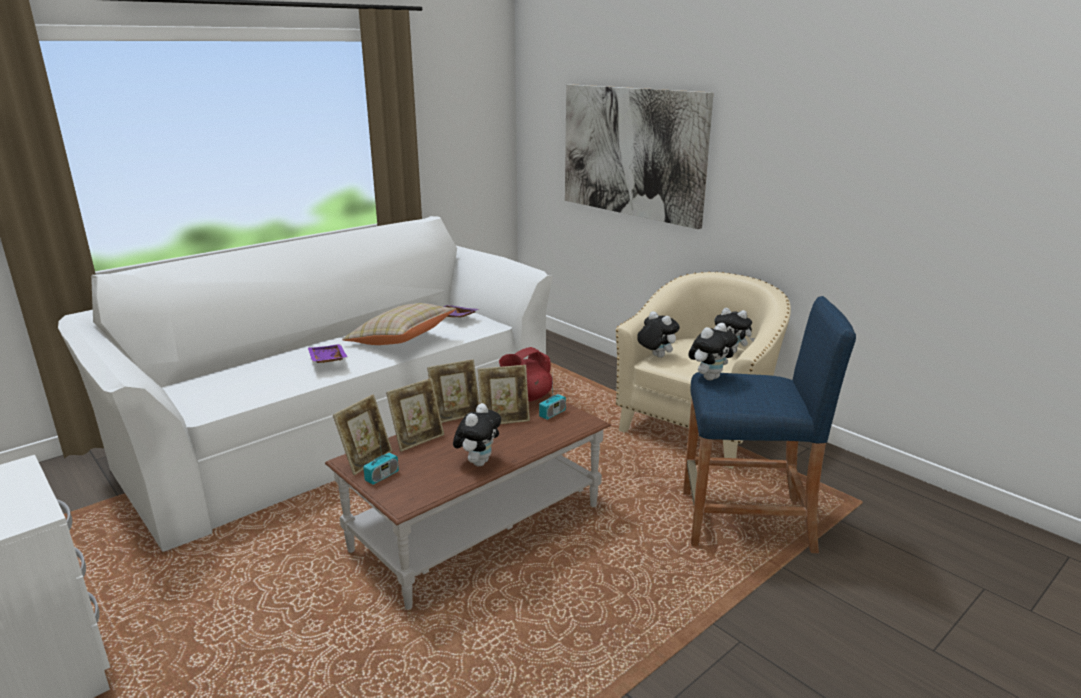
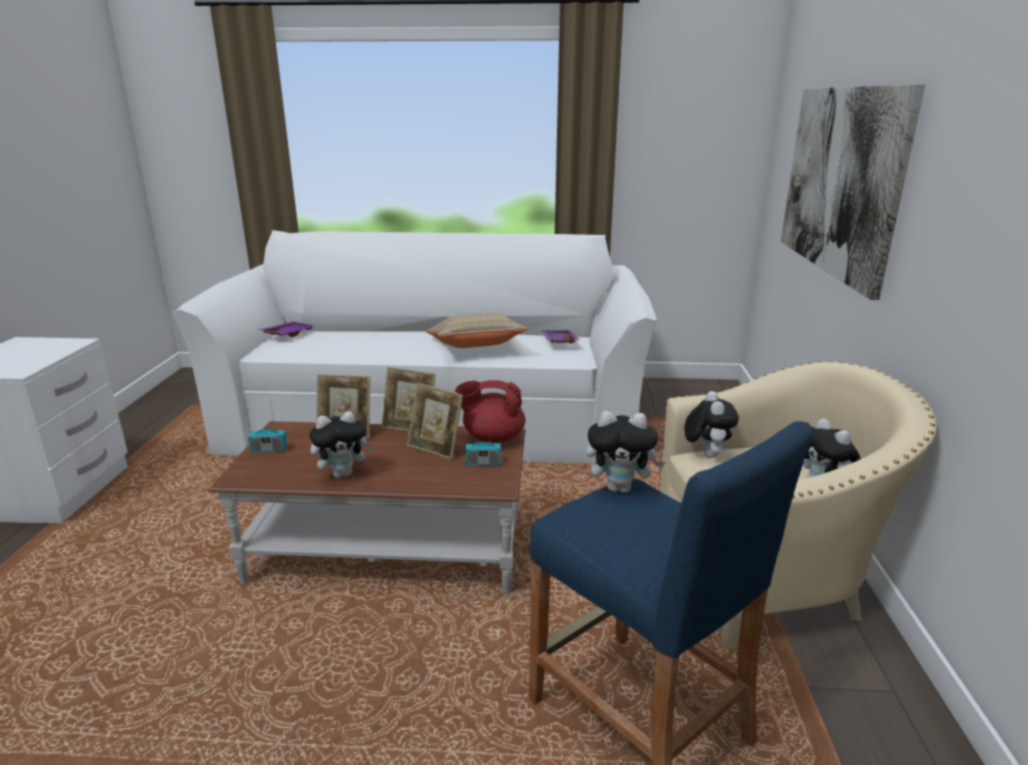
camera: 45 degrees right, 0 degrees up
(326, 360) = (392, 344): purple tray -> purple tray (288, 335)
(366, 460) = (286, 432): picture frame -> none

